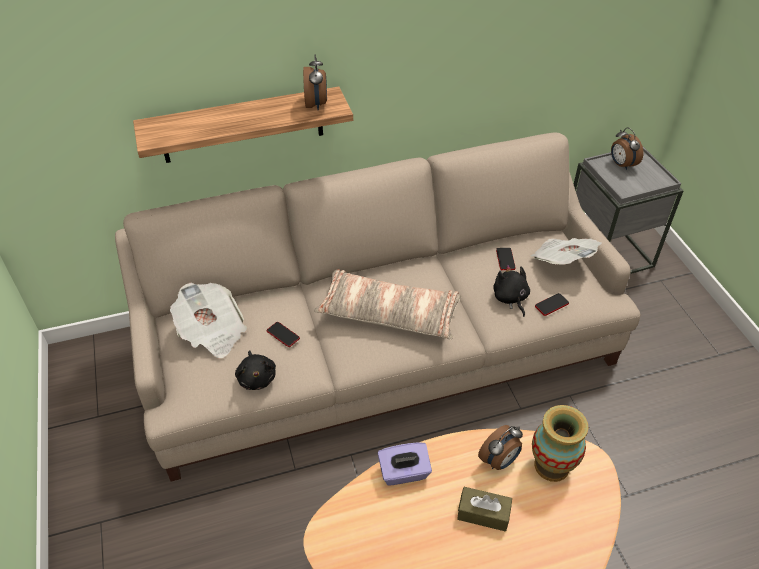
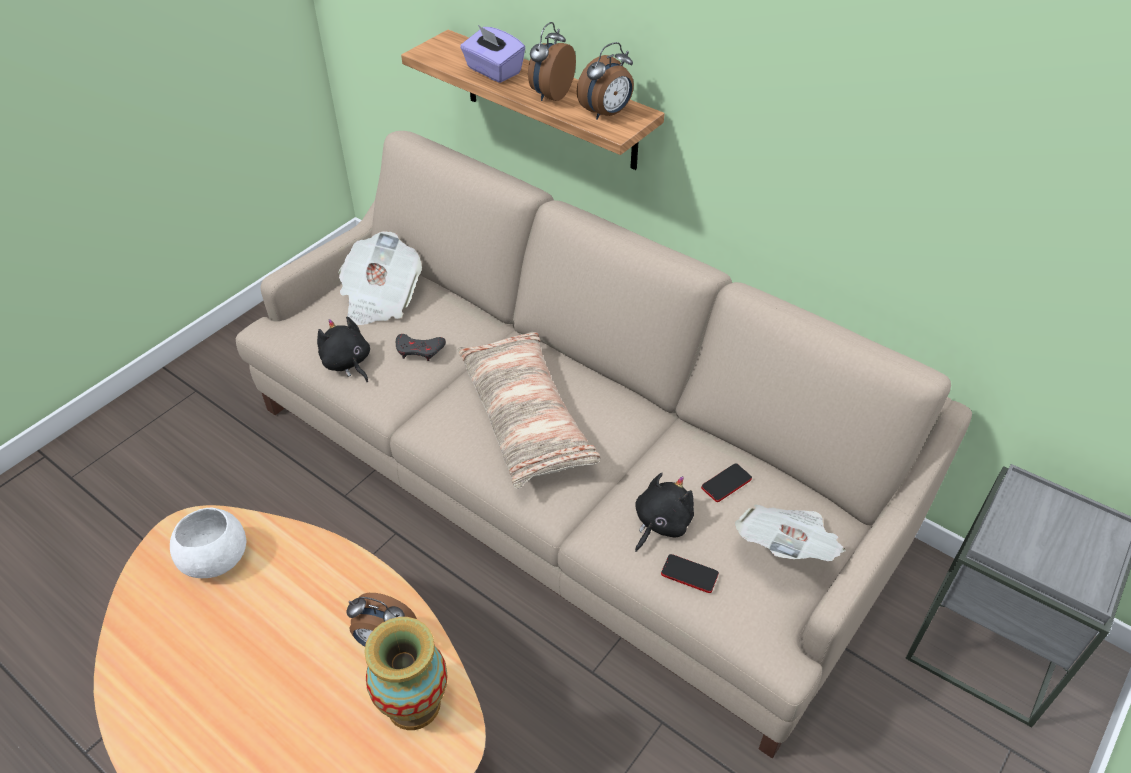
camera: 55 degrees right, 0 degrees up
(257, 377) = (347, 363): black plush toy -> black plush toy turned 105 degrees clockwise
(283, 335) = (419, 350): phone -> grey game controller
(366, 529) = (213, 558): none -> white bowl
(404, 473) = (308, 554): purple tissue box -> purple tissue box (493, 71)
(483, 513) = (295, 661): brown tissue box -> none
(621, 165) = (1058, 517): alarm clock -> alarm clock (550, 95)

